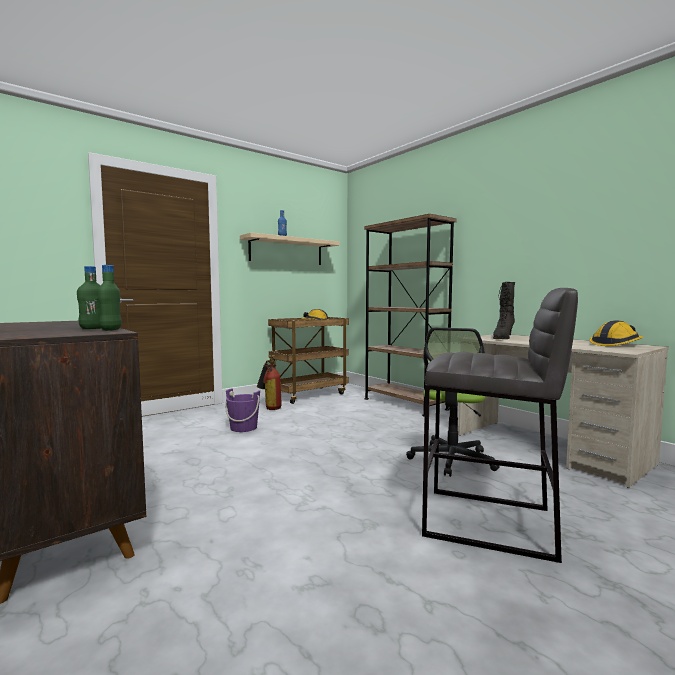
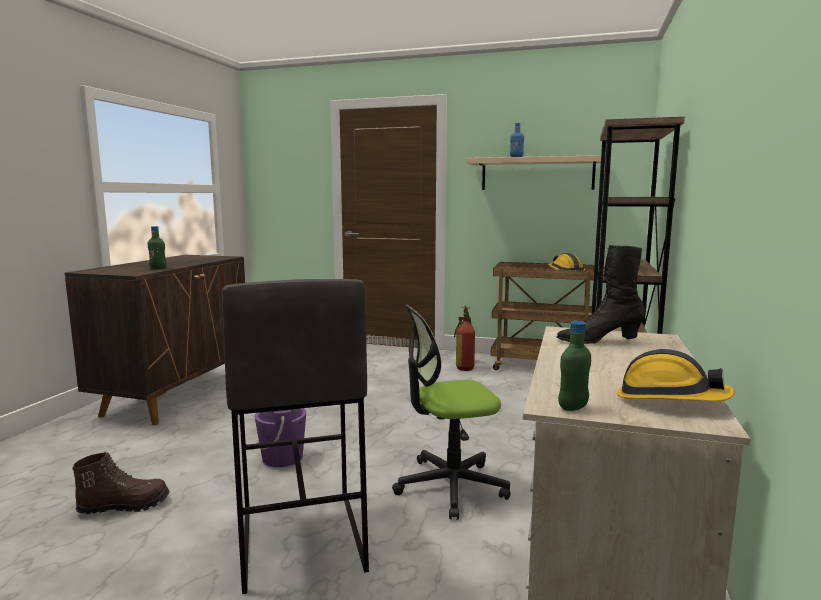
camera: 55 degrees right, 5 degrees up
(111, 329) = (150, 271): green bottle -> green bottle (573, 407)
(243, 428) = (393, 377): purple bucket -> purple bucket (282, 457)
(349, 609) = (124, 505): none -> brown boot

